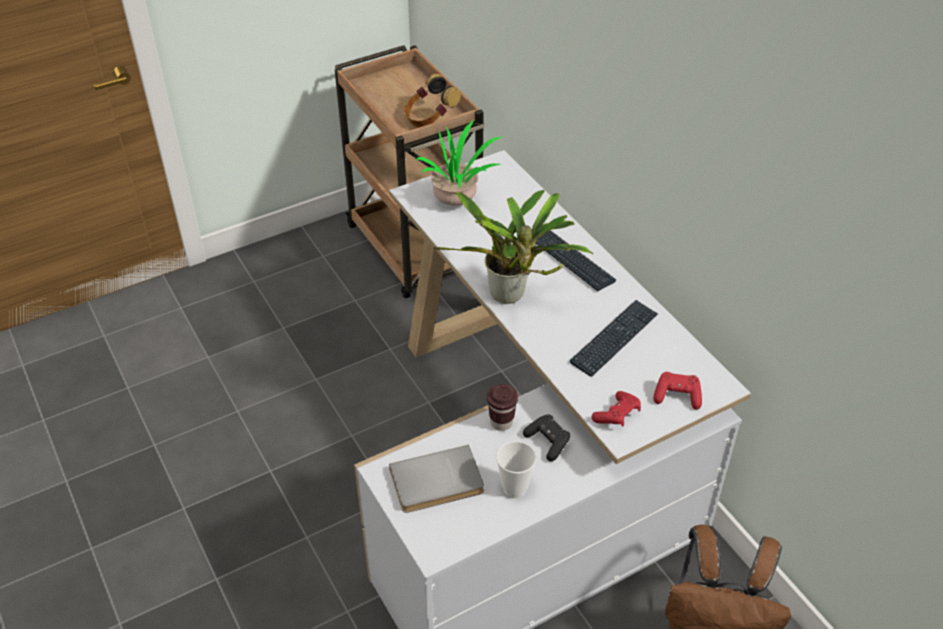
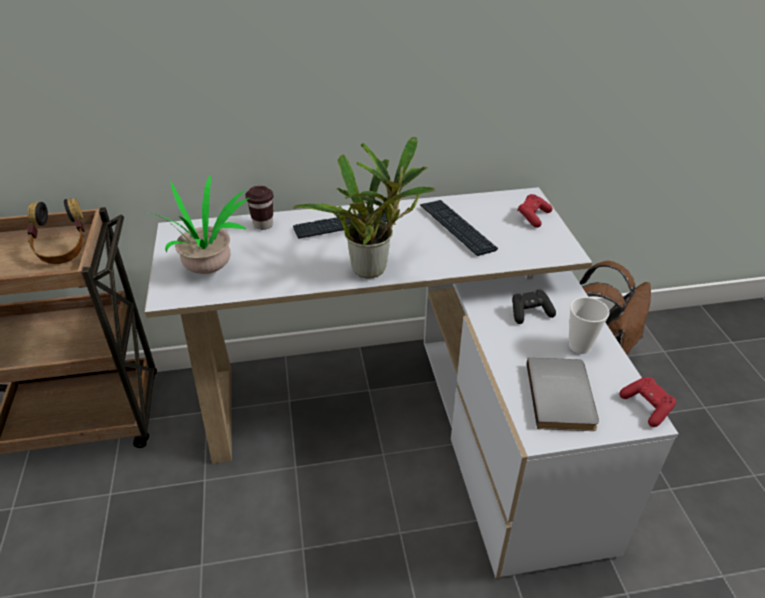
camera: 70 degrees left, 5 degrees down
(501, 422) = (498, 334): brown cup -> brown cup (263, 225)
(617, 416) = (546, 249): red game controller -> red game controller (646, 406)

